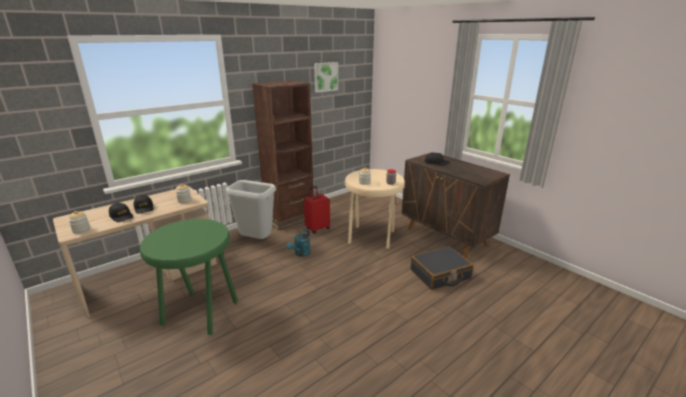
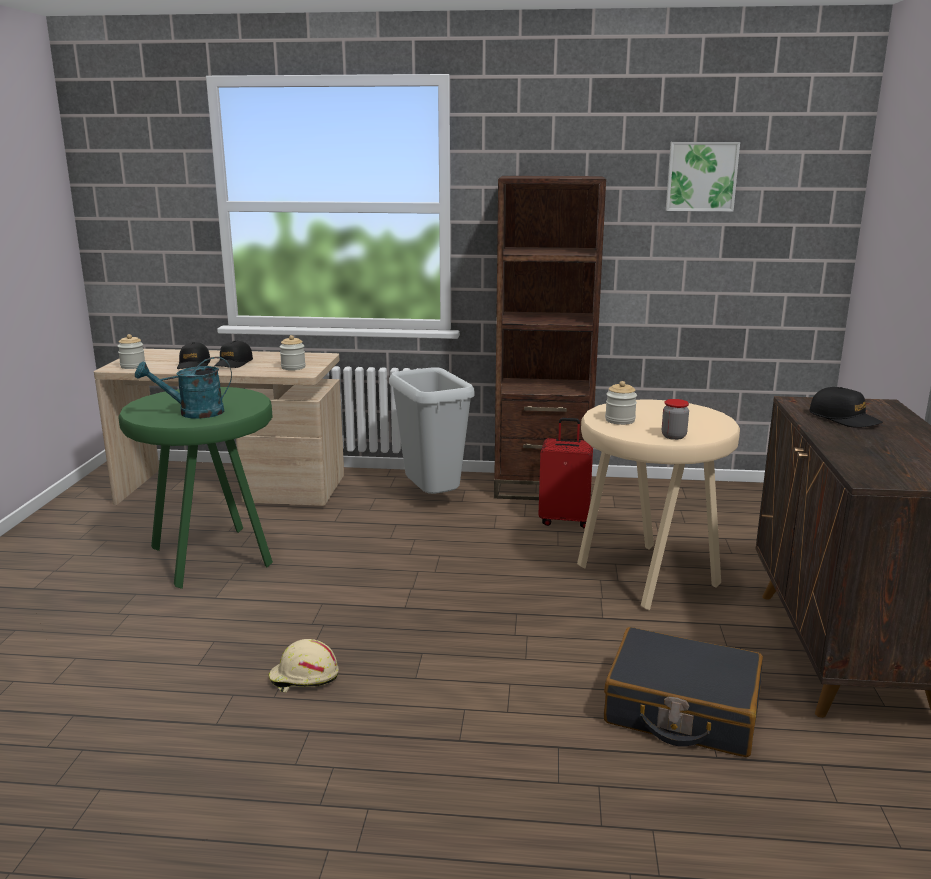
camera: 45 degrees right, 5 degrees down
(301, 254) = (467, 546): turquoise watering can -> turquoise watering can (193, 413)
(329, 335) = (304, 678): none -> beige hard hat

